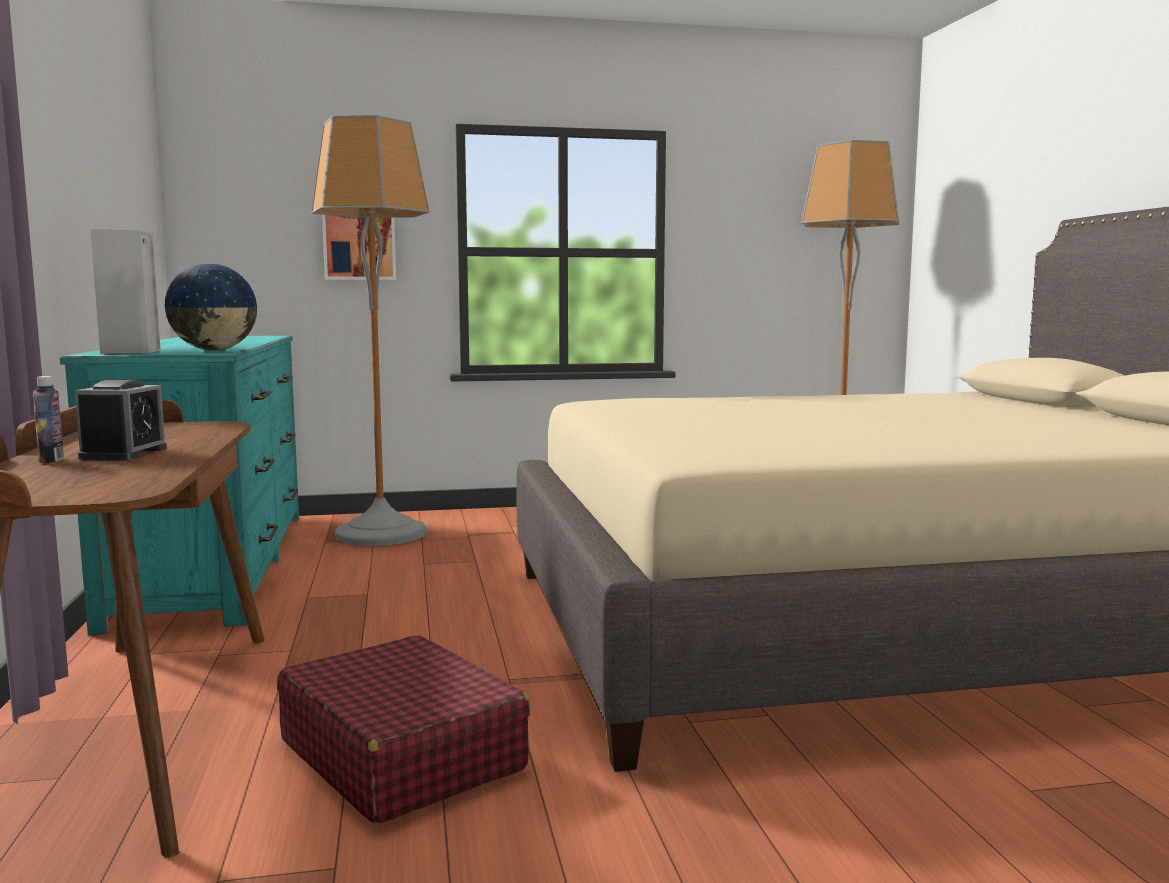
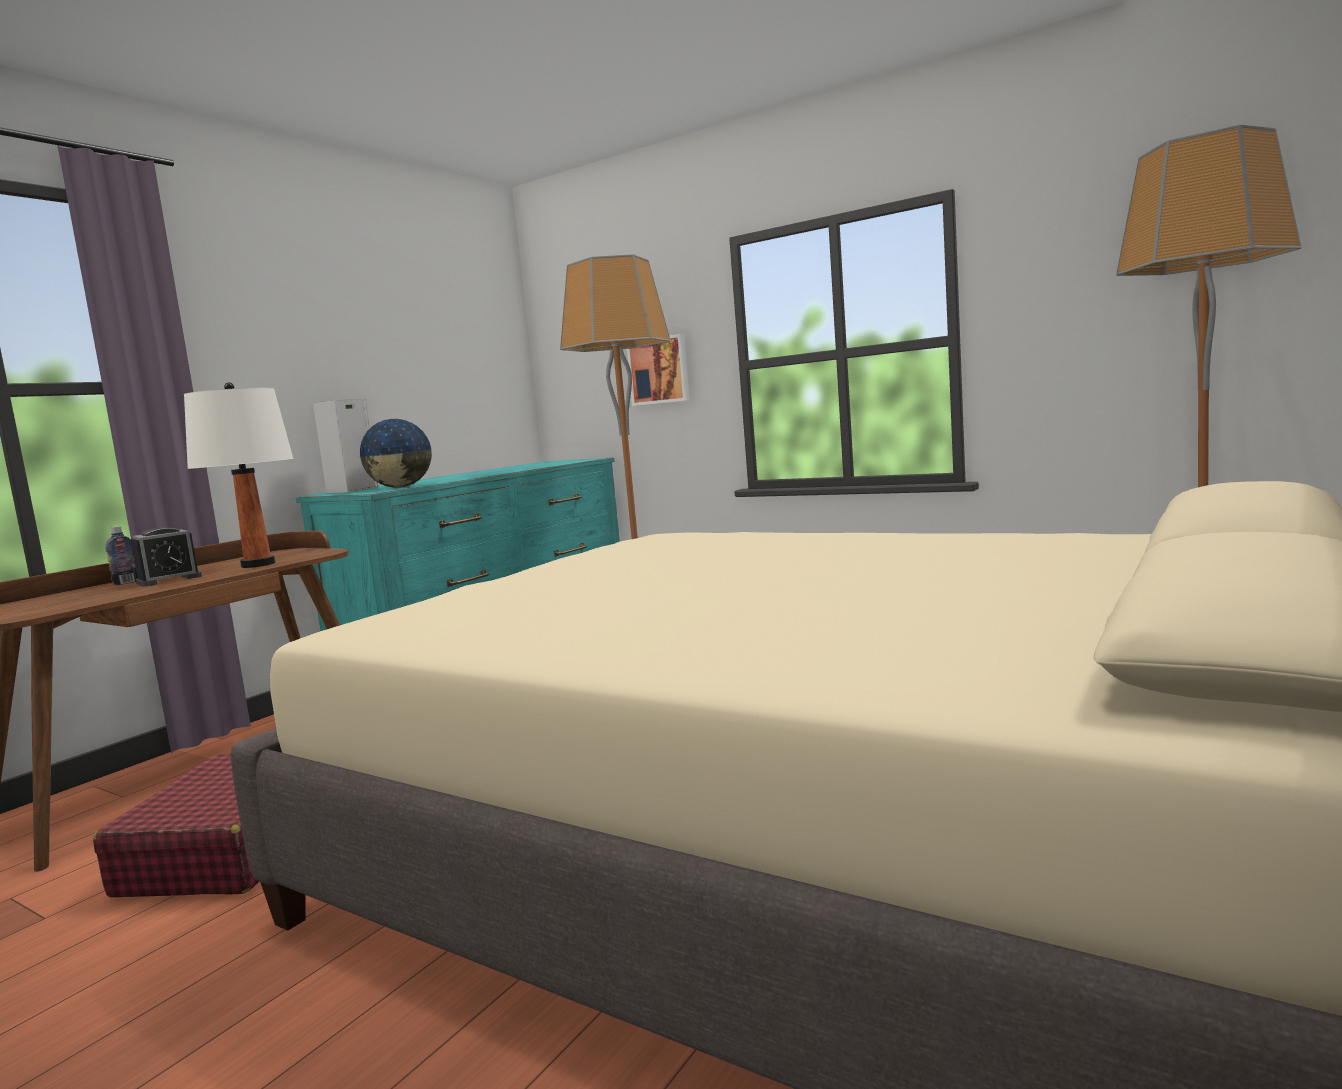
camera: 45 degrees right, 0 degrees up
(186, 436) = (258, 565): none -> white table lamp

